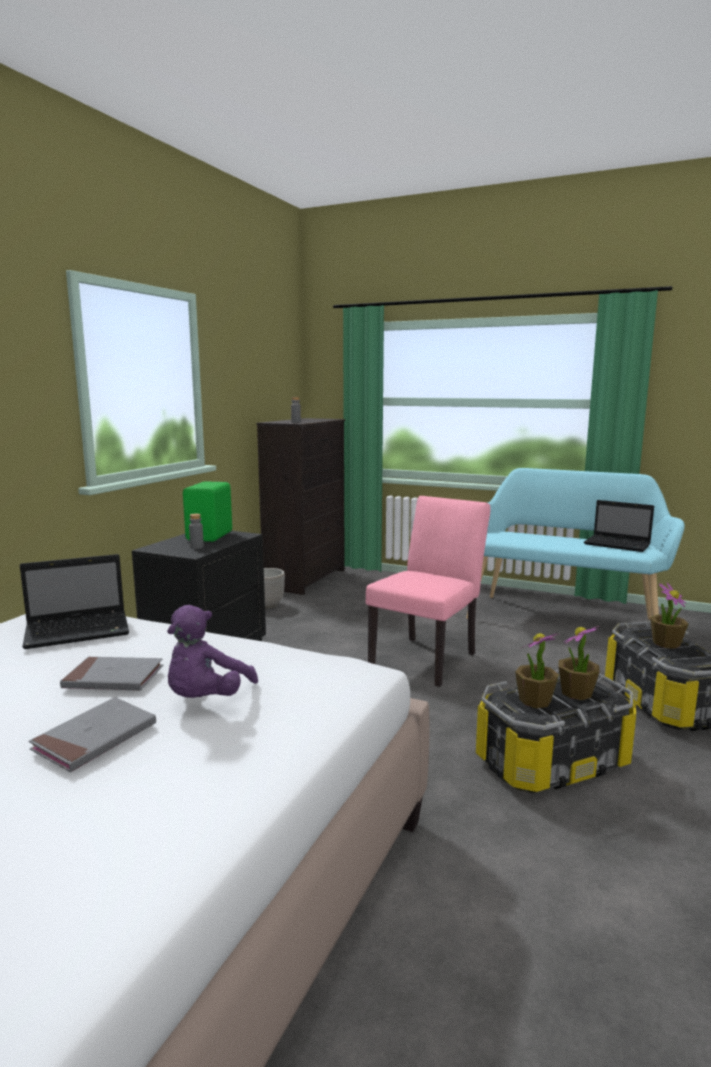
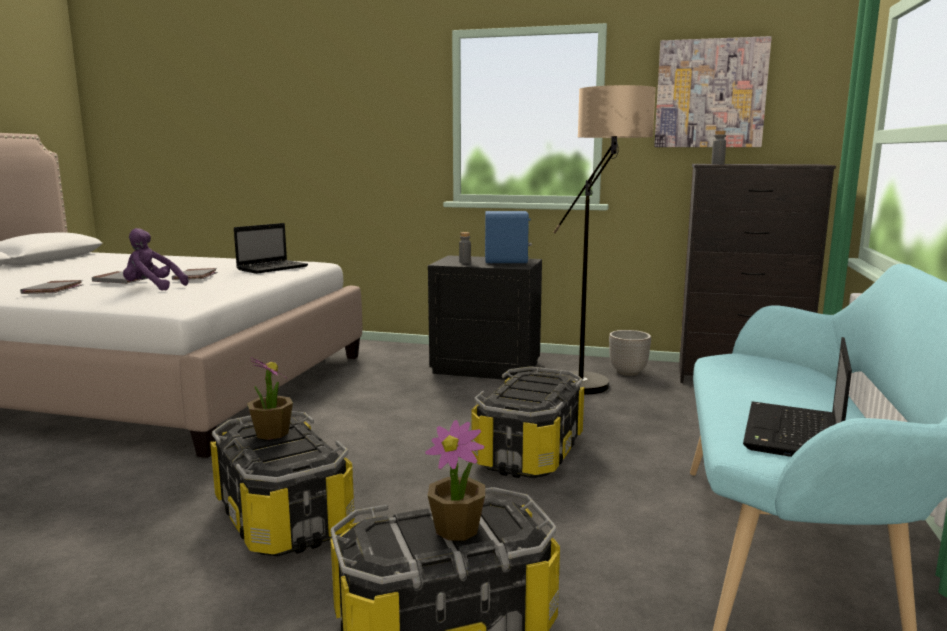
camera: 80 degrees right, 0 degrees up
(80, 631) = (273, 268): laptop -> laptop turned 105 degrees counterclockwise
(130, 810) = (53, 290): none -> grey book
(211, 536) = (507, 262): green speaker -> blue speaker
(252, 365) = (710, 94): none -> picture
(307, 622) = (592, 392): none -> floor lamp
(428, 657) = (530, 453): pink chair -> storage box
(576, 693) = (286, 452): potted plant -> none

